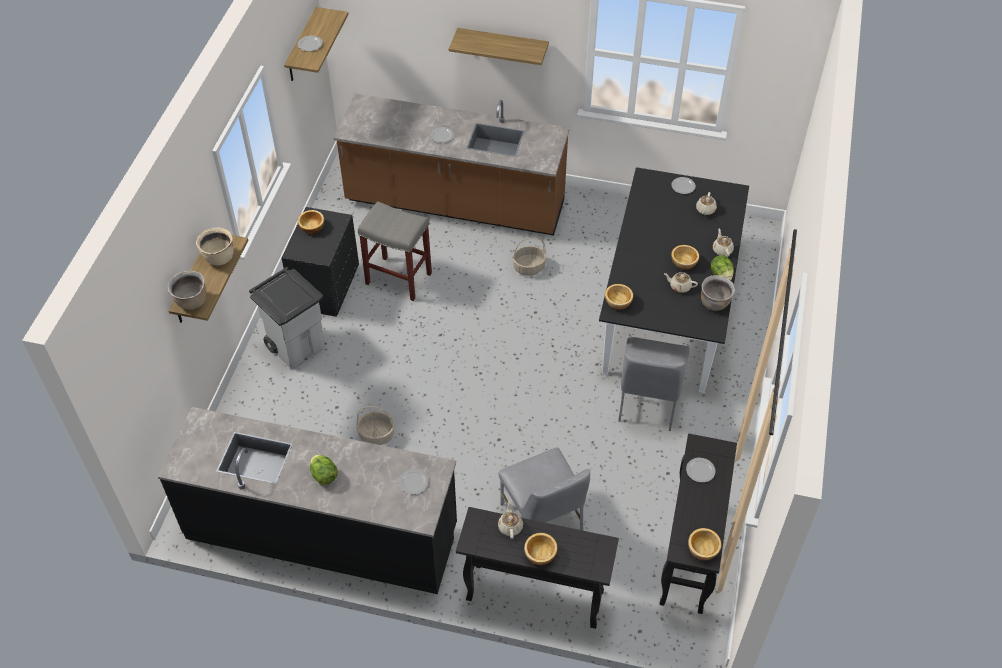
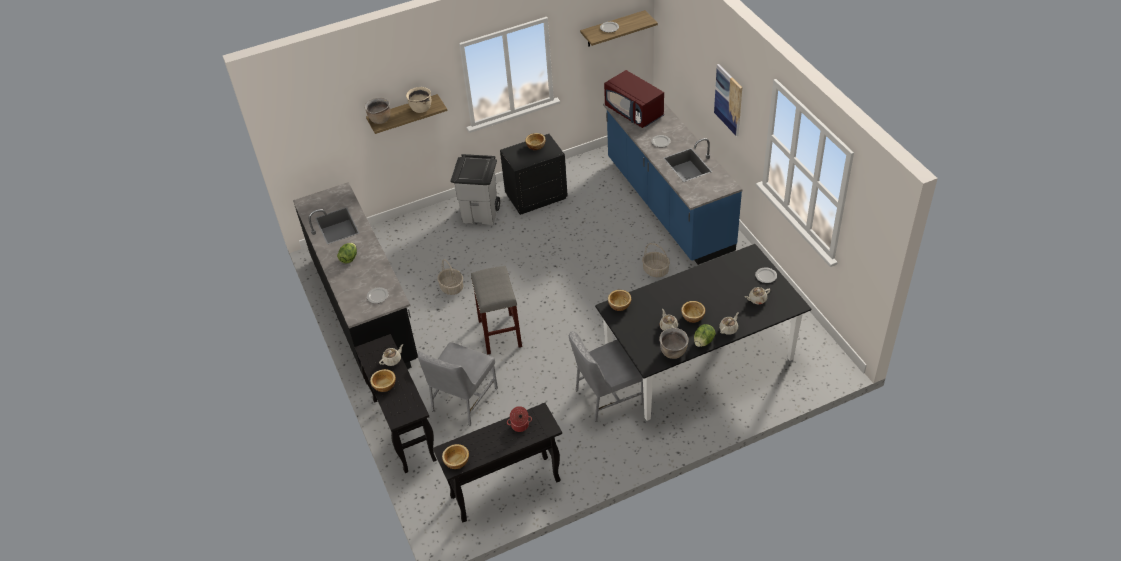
camera: 55 degrees right, 5 degrees down
(377, 126) = (634, 112): none -> red microwave
(399, 278) = (578, 221): grey stool -> grey stool (500, 334)
(455, 204) = (668, 205): brown counter -> blue counter
(502, 45) = (728, 100): shelf -> picture
(701, 470) = (520, 425): plate -> cooking pot

